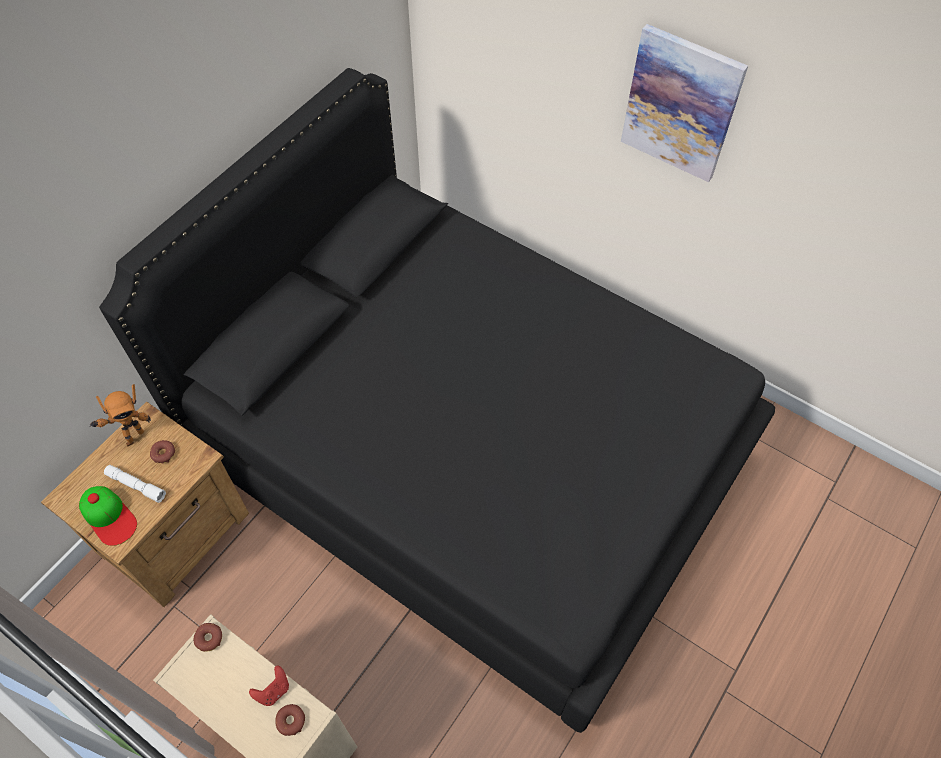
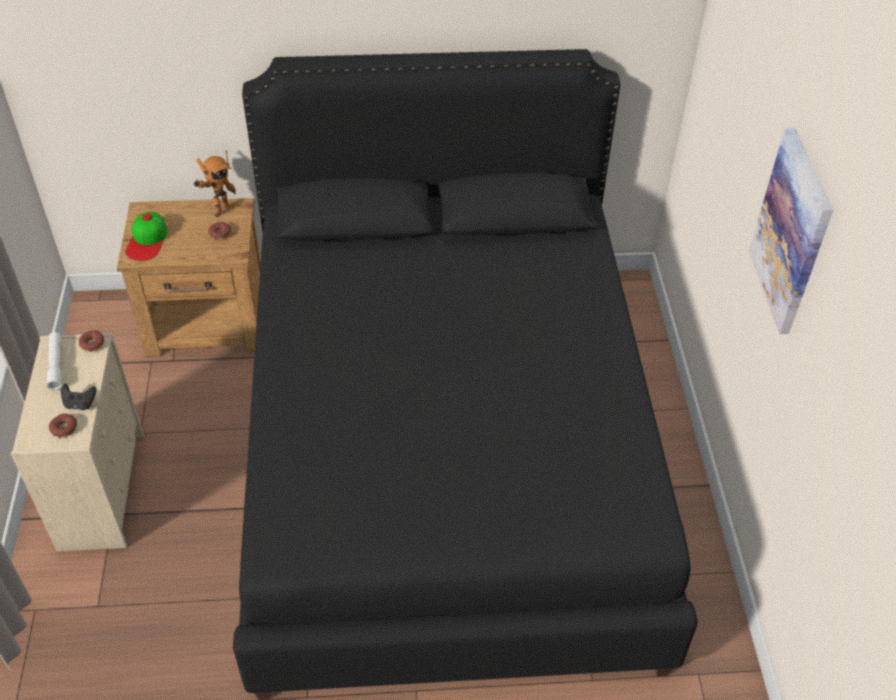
camera: 50 degrees right, 10 degrees down
(133, 436) = (219, 210): toy robot -> toy robot turned 60 degrees counterclockwise
(136, 485) = (182, 237): white flashlight -> white flashlight (56, 365)
(273, 690) = (80, 404): red game controller -> black game controller

